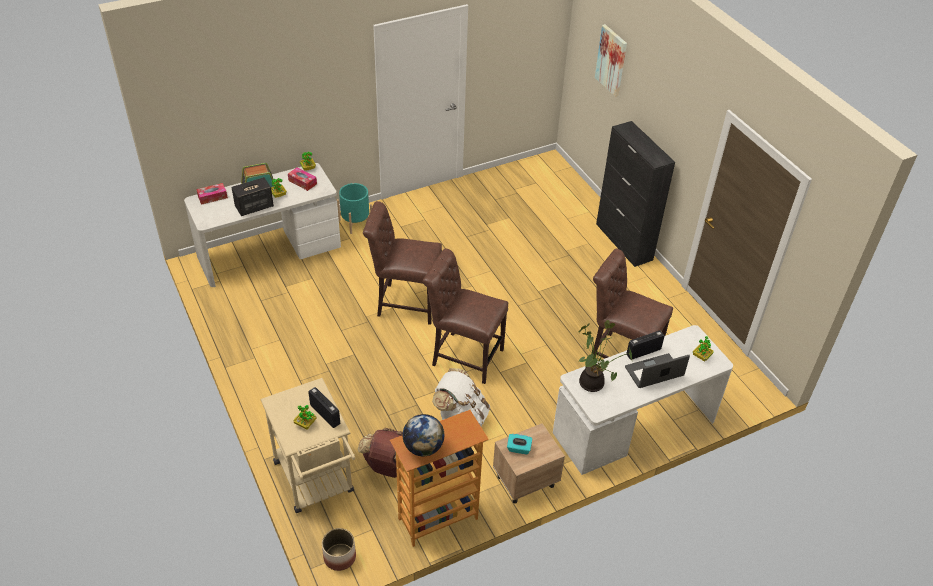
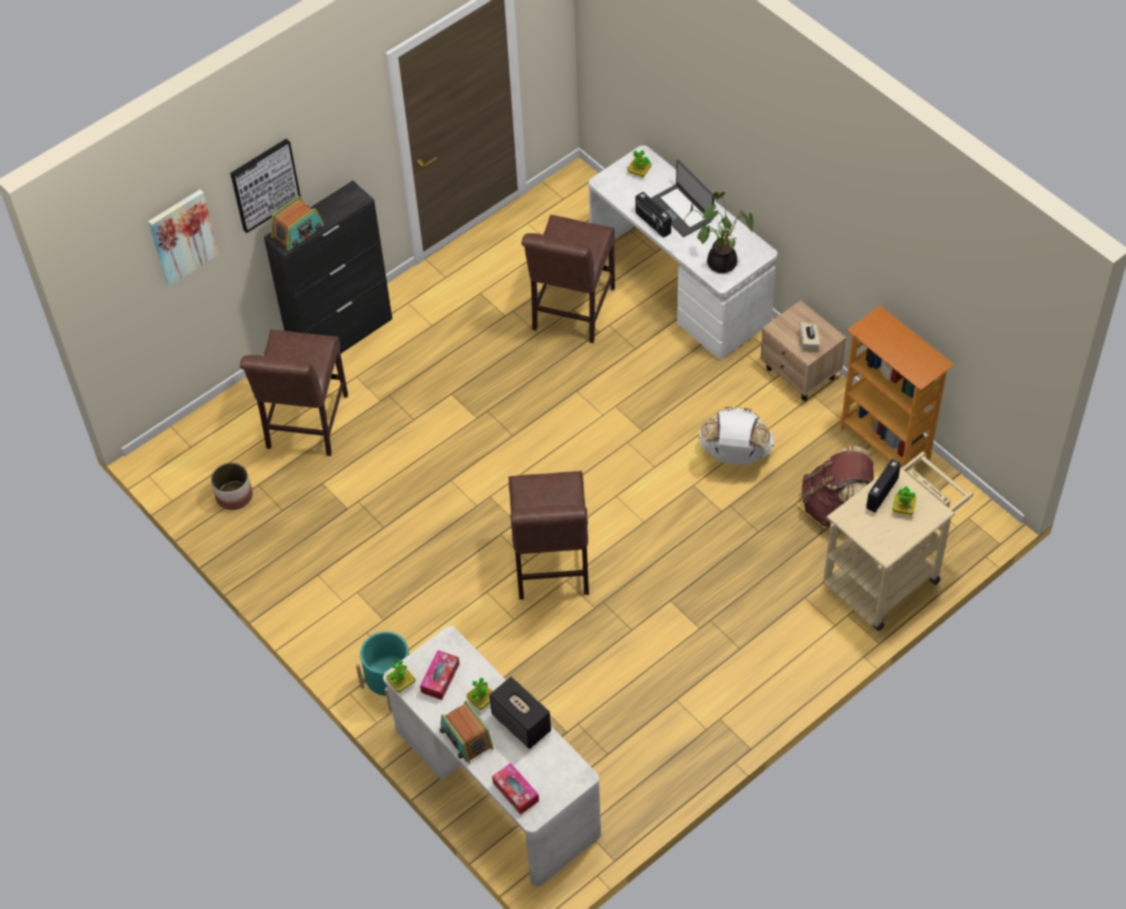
camera: 100 degrees left, 10 degrees up
(340, 557) = (973, 520): planter -> planter (234, 495)
(423, 447) = (917, 357): globe -> none
(464, 355) = (628, 475): brown chair -> brown chair (305, 426)
(518, 449) = (809, 341): turquoise tissue box -> beige tissue box
(632, 134) = (298, 231): none -> radio
(648, 92) = (264, 184): none -> picture

